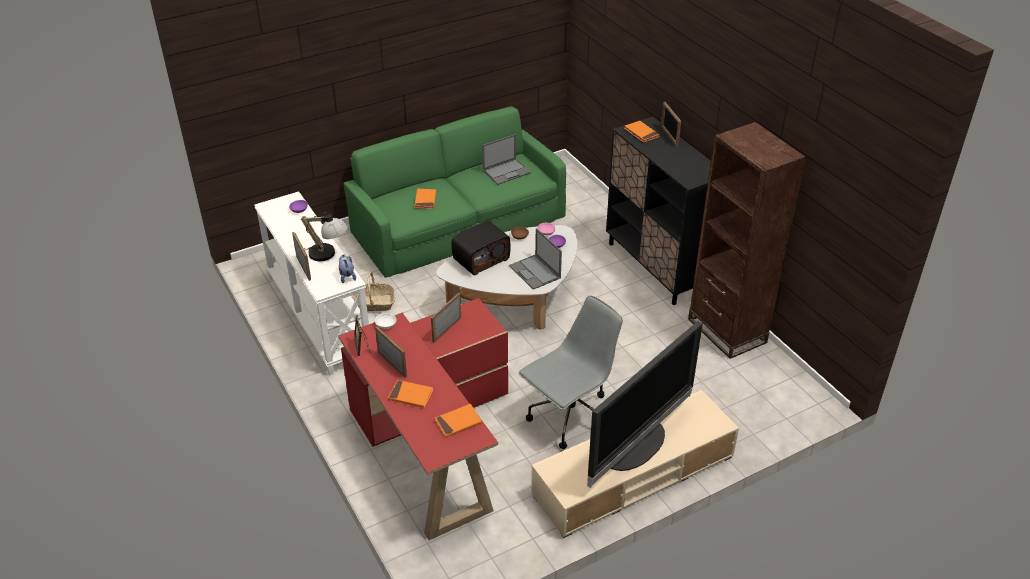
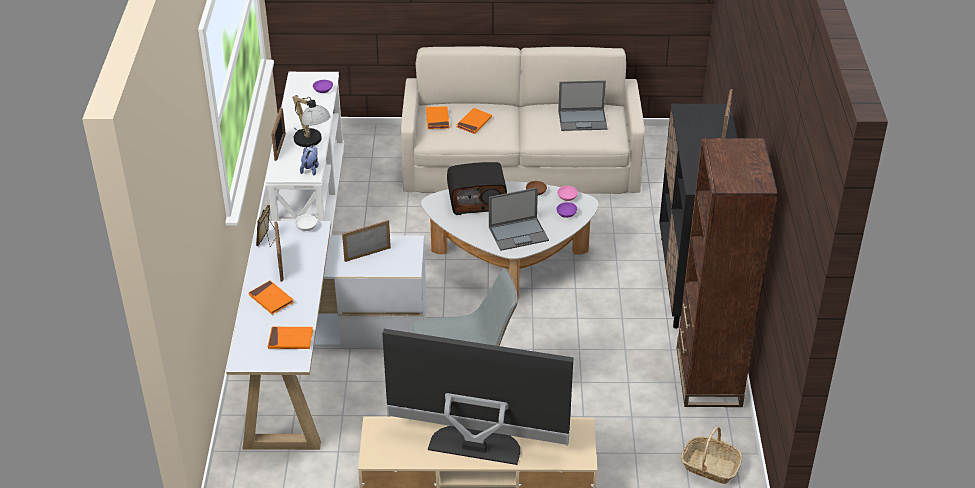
camera: 30 degrees right, 0 degrees up
(374, 303) = (372, 213): basket -> basket (710, 466)
(431, 440) = (318, 362): red desk -> white desk
(458, 222) = (521, 160): green sofa -> beige sofa
(535, 272) = (519, 234): laptop -> laptop turned 105 degrees counterclockwise
(636, 447) = (476, 443): television -> television turned 150 degrees counterclockwise
(641, 133) = (697, 118): orange book -> orange book (437, 119)

